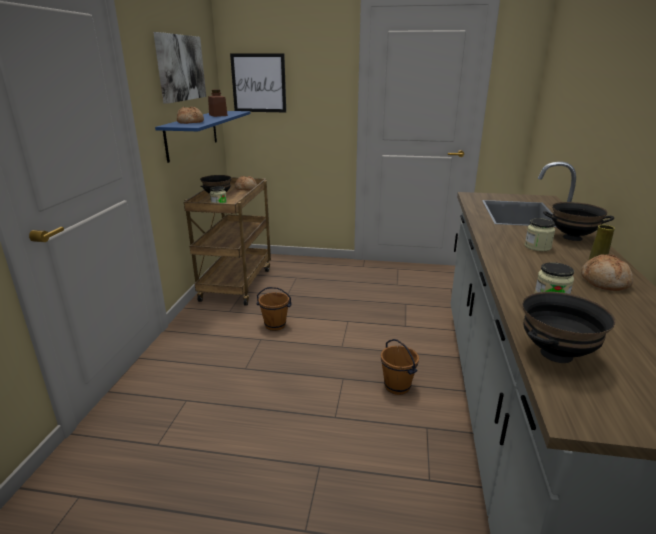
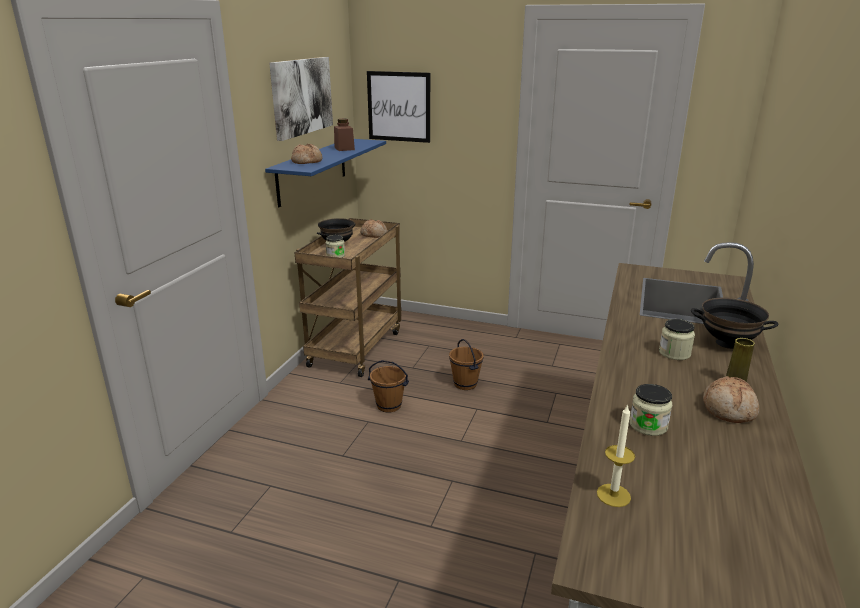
camera: 10 degrees right, 0 degrees up
(396, 387) = (513, 498): brown bucket -> brown bucket (465, 384)
(557, 355) = (613, 495): black bowl -> candle

